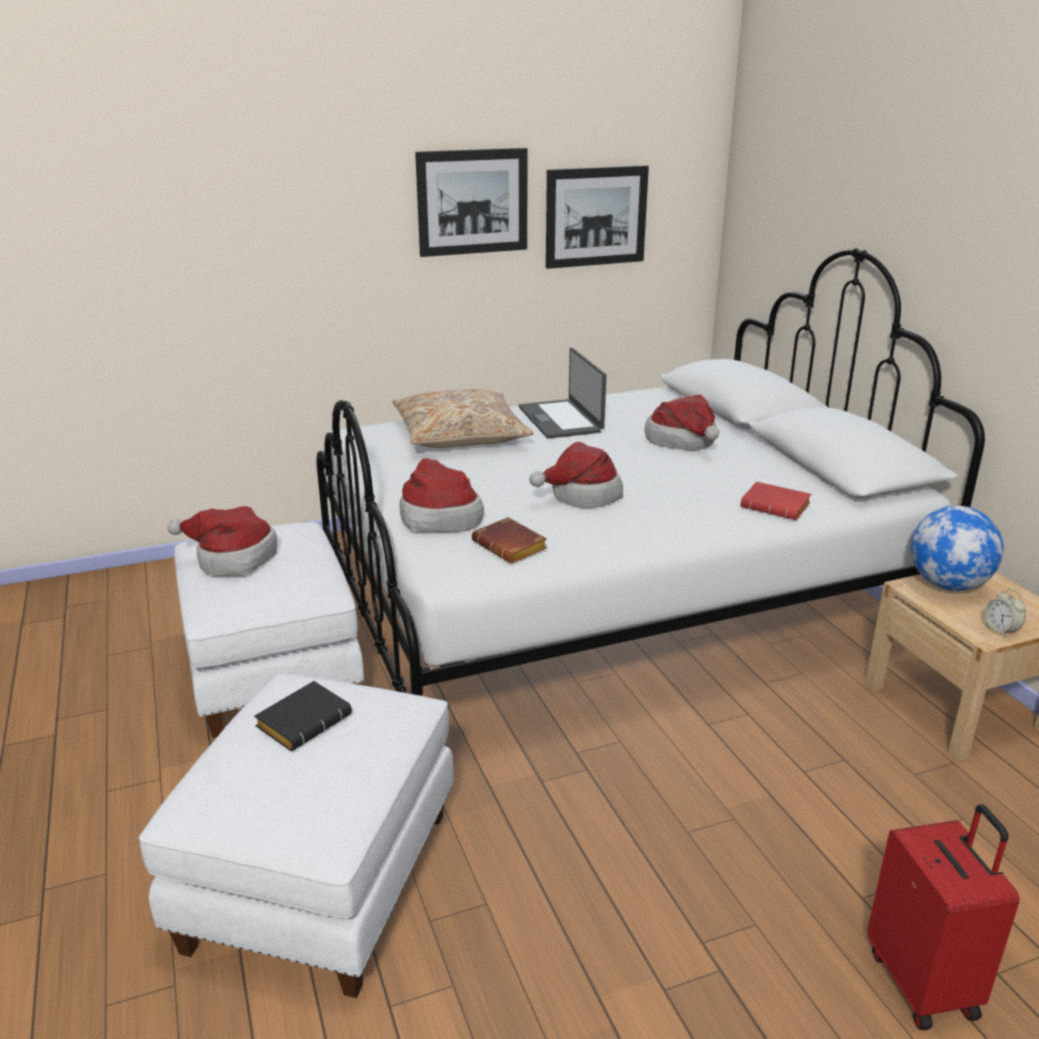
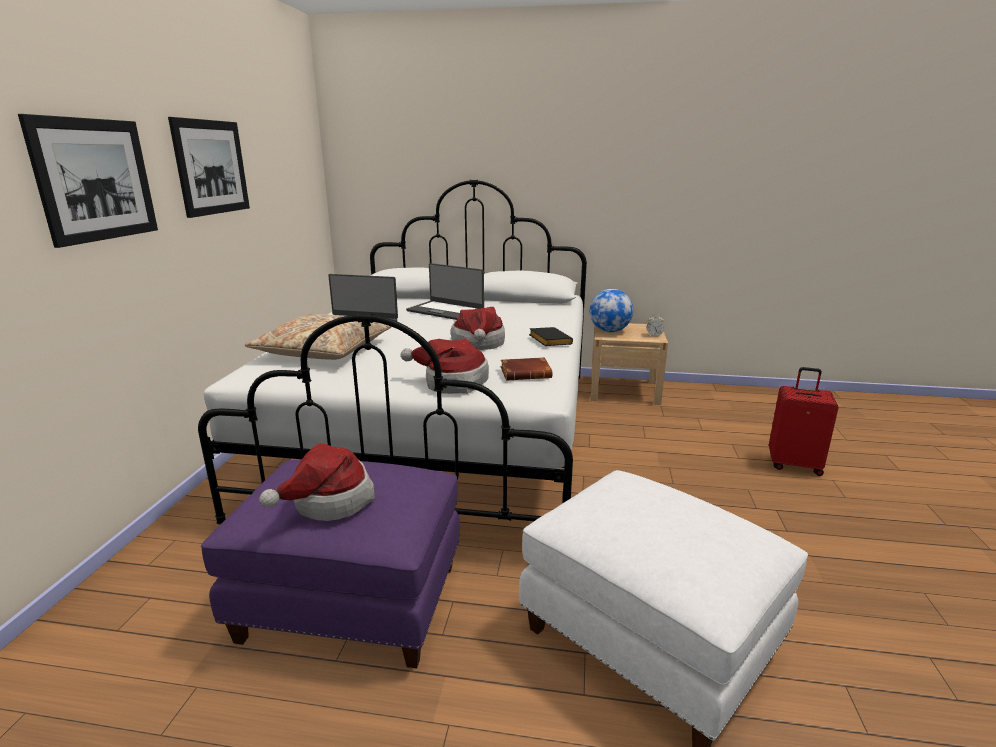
camera: 60 degrees left, 5 degrees down
(275, 671) = (353, 600): white ottoman -> purple ottoman
(304, 720) = (638, 514): black book -> black book (548, 340)
(596, 216) = (276, 181): picture -> picture (95, 180)
(684, 442) = (446, 311): hat -> laptop
(777, 507) = (553, 315): red book -> none

